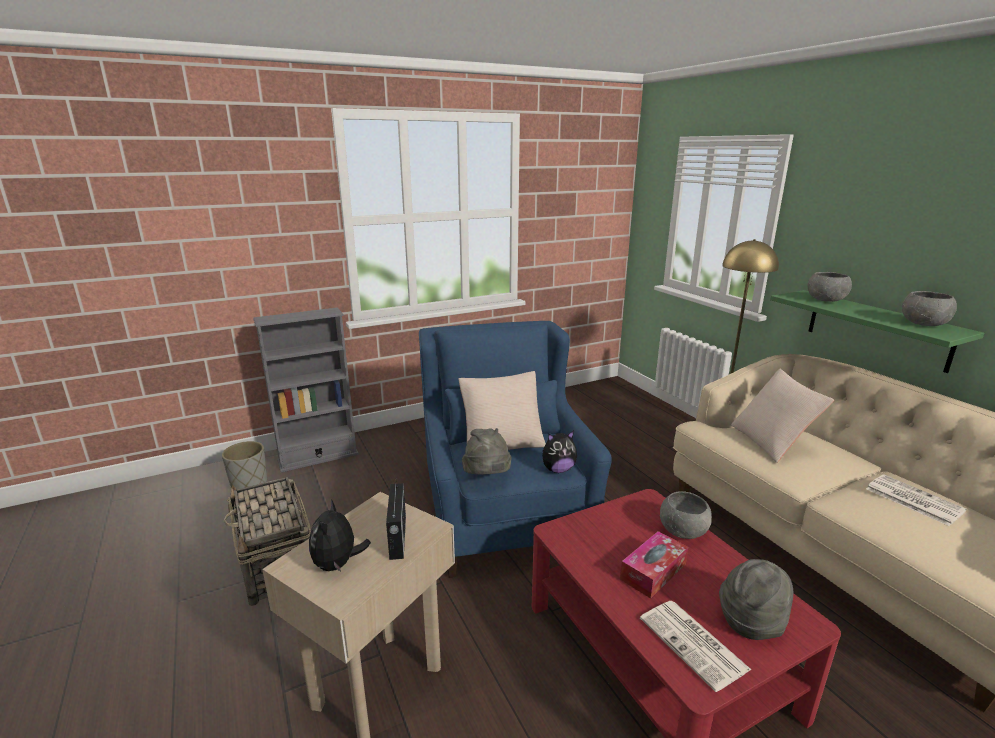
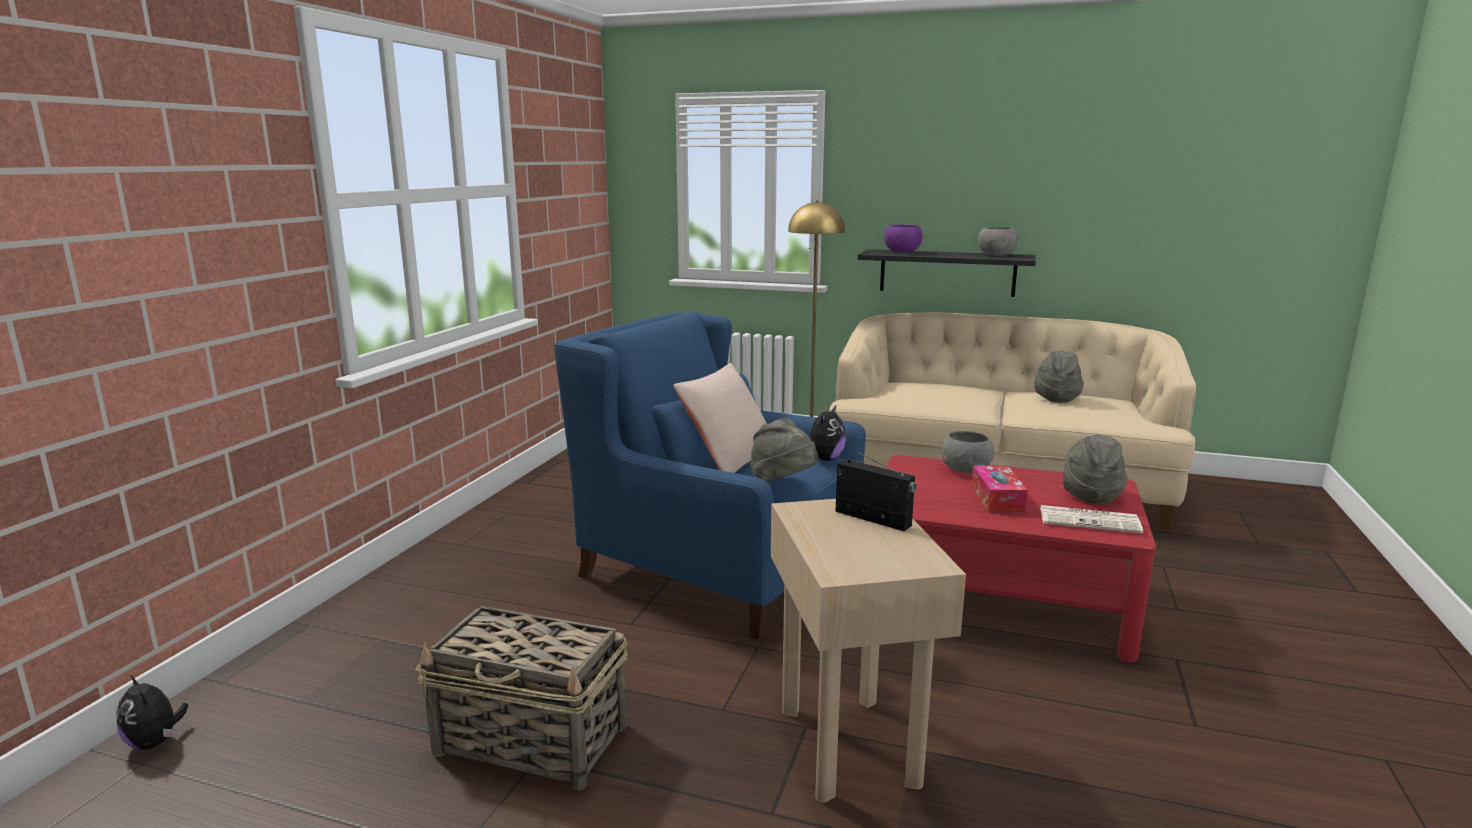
camera: 45 degrees left, 5 degrees down
(249, 484) = (294, 699): grey planter -> none
(318, 457) = (357, 624): grey bookcase -> none
(338, 564) = (874, 552): plush toy -> plush toy (156, 742)
(772, 441) = (922, 393): beige pillow -> none
(826, 300) = (902, 252): grey bowl -> purple bowl
(877, 329) = (947, 272): green shelf -> black shelf
(912, 499) = (1056, 397): newspaper -> grey hat

